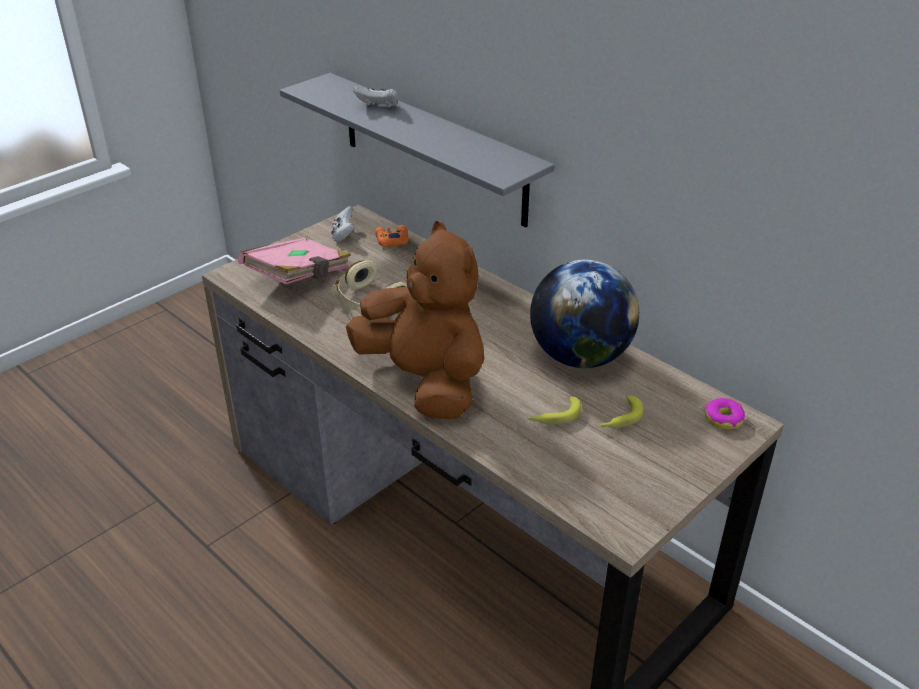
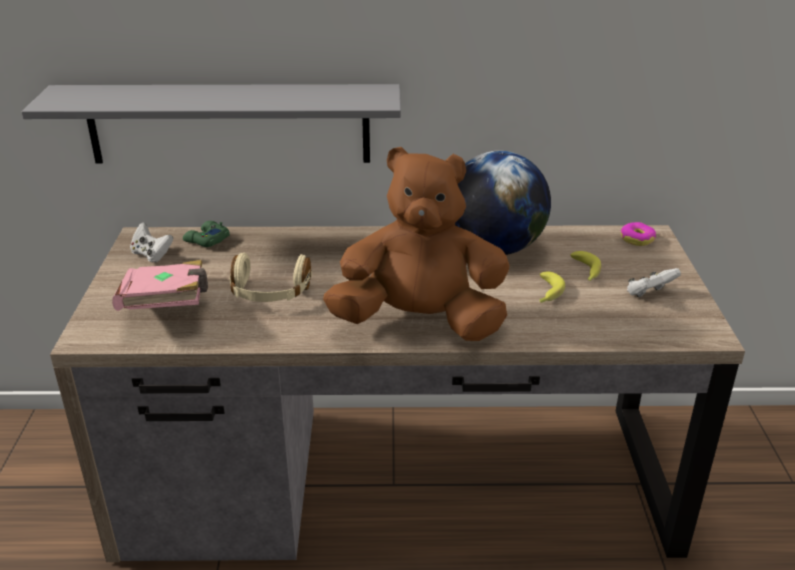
camera: 45 degrees left, 5 degrees down
(378, 107) = (164, 94): white game controller -> white game controller (649, 294)
(391, 240) = (206, 239): orange game controller -> green game controller

